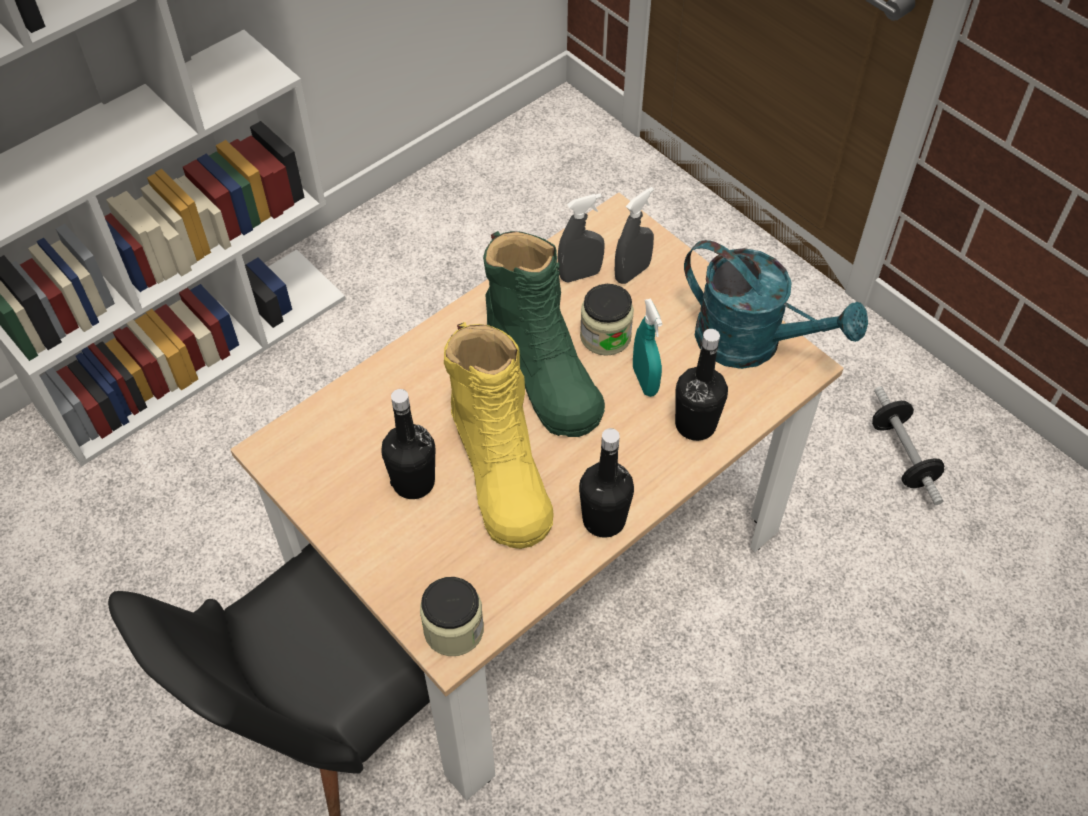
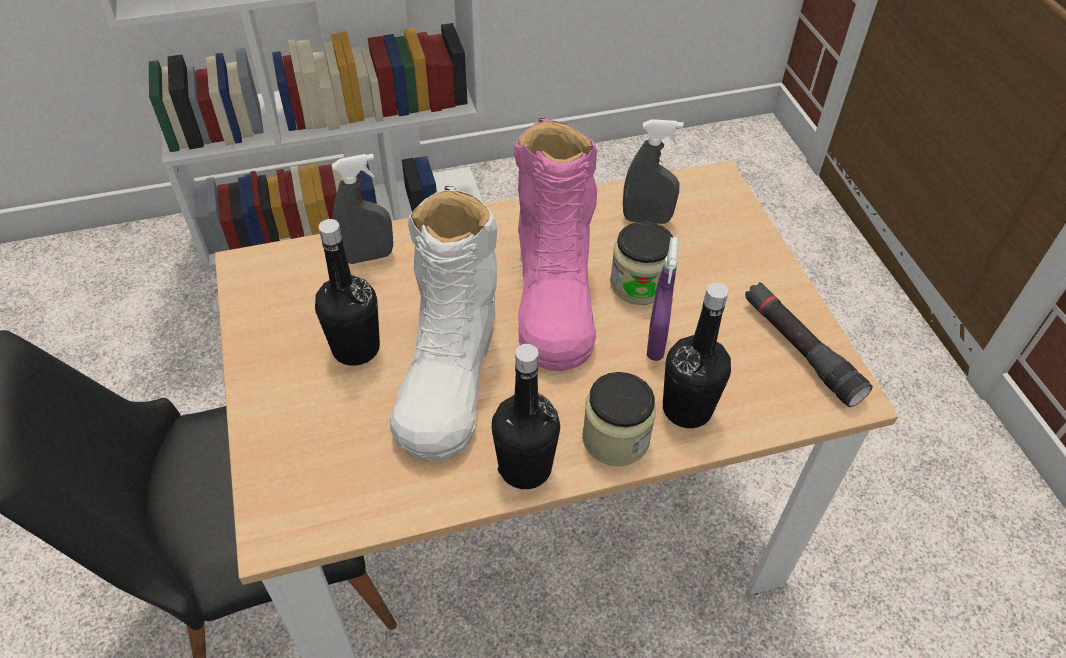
camera: 25 degrees right, 5 degrees down
(453, 629) = (293, 514): jar -> jar (615, 438)
(500, 470) = (449, 371): yellow boot -> white boot
(543, 371) = (553, 293): green boot -> pink boot
(632, 273) = (702, 235): grey spray bottle -> grey spray bottle (368, 256)
(645, 381) = (655, 343): turquoise spray bottle -> purple spray bottle
(753, 343) = (800, 350): turquoise watering can -> black flashlight
(902, 455) = (961, 565): dumbbell -> none

